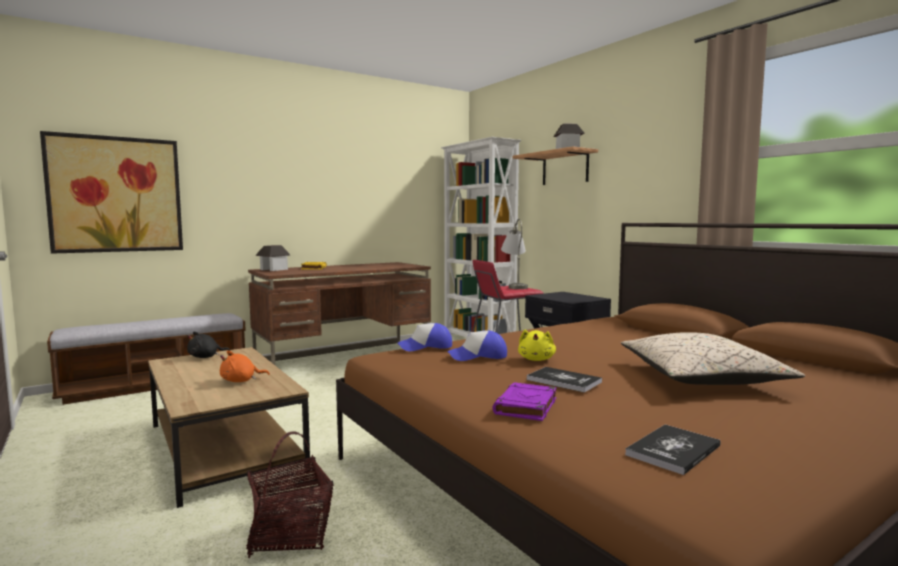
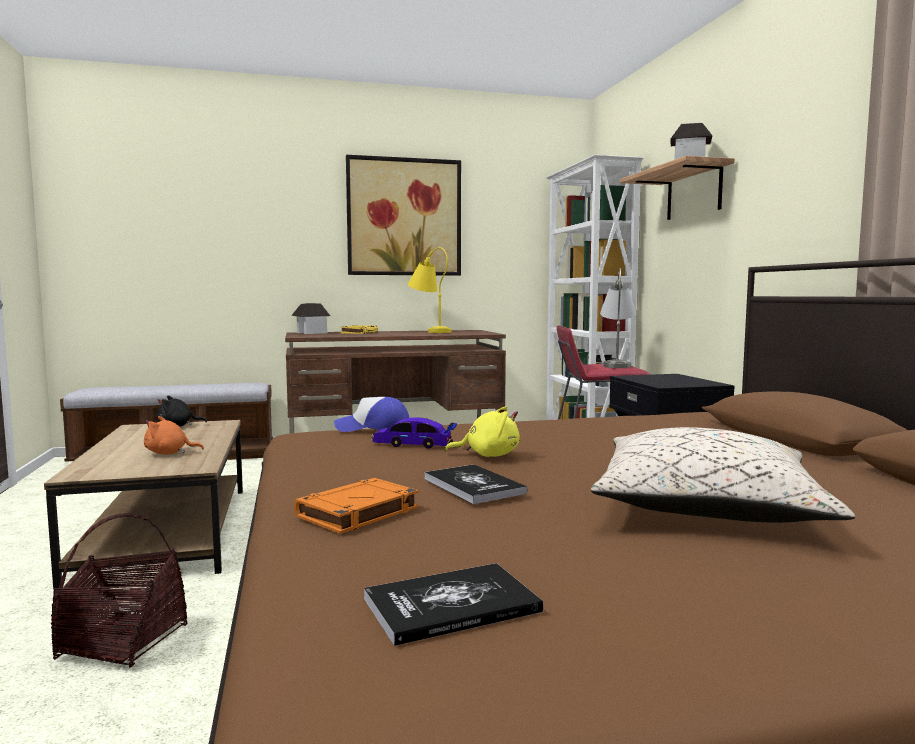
camera: 20 degrees right, 0 degrees up
(116, 194) = (145, 244): picture -> picture (404, 217)
(365, 265) = (429, 331): none -> yellow table lamp
(478, 356) = (413, 444): cap -> toy car
(526, 407) = (357, 513): purple book -> orange book
(536, 359) = (488, 455): yellow plush toy -> yellow plush toy turned 120 degrees counterclockwise

